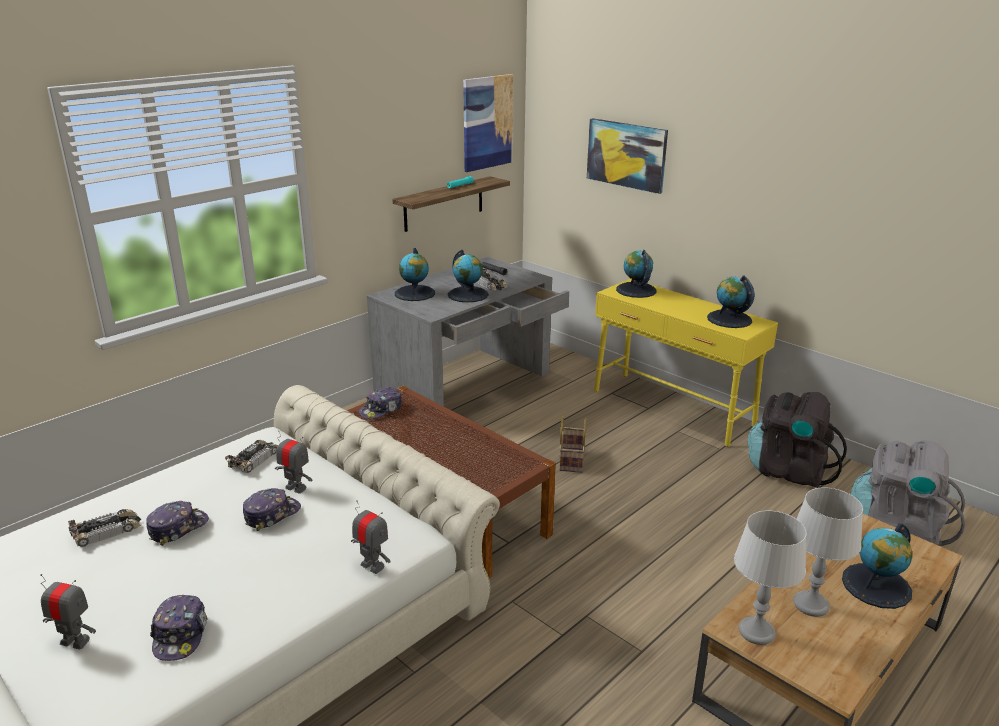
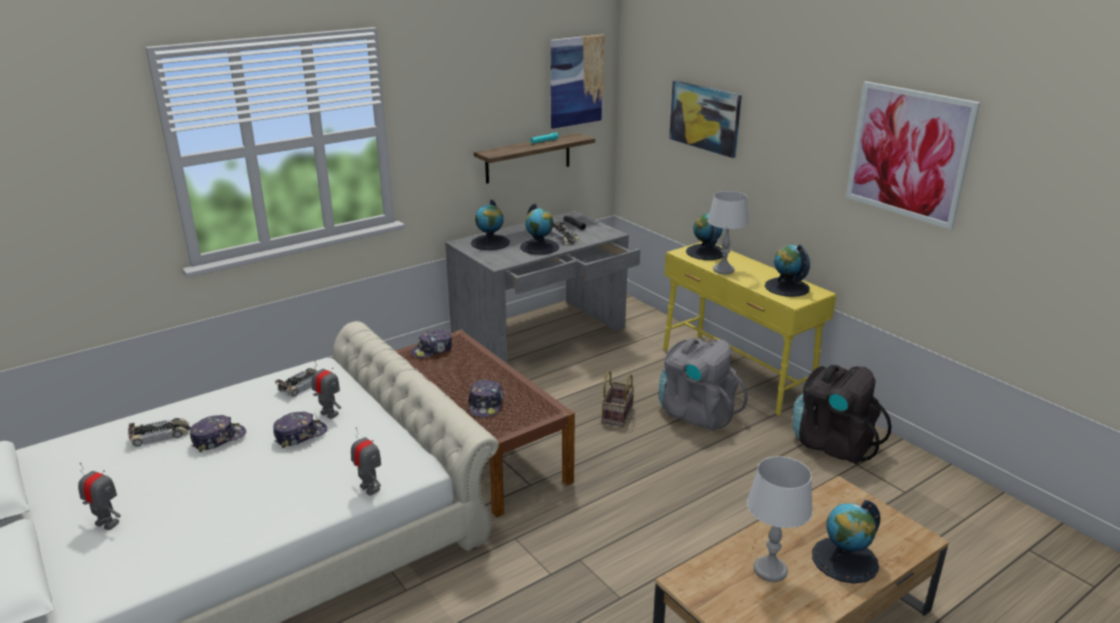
camera: 10 degrees right, 0 degrees up
(180, 635) = (190, 528): cap -> cap (486, 404)
(757, 632) = (706, 588): grey table lamp -> grey table lamp (723, 270)
(855, 178) = (908, 153): none -> picture
(897, 527) = (925, 511): grey backpack -> grey backpack (696, 413)

